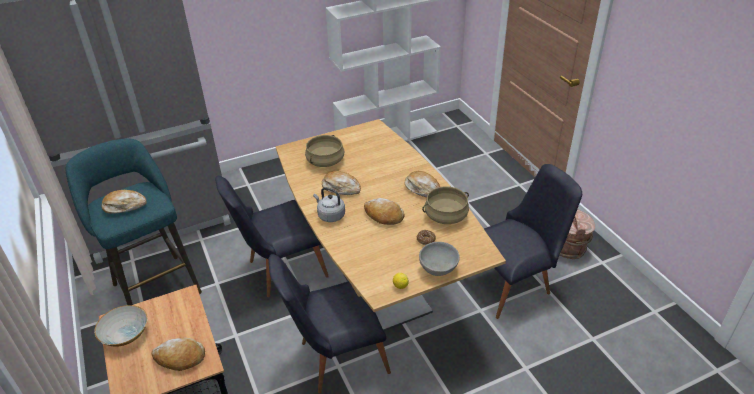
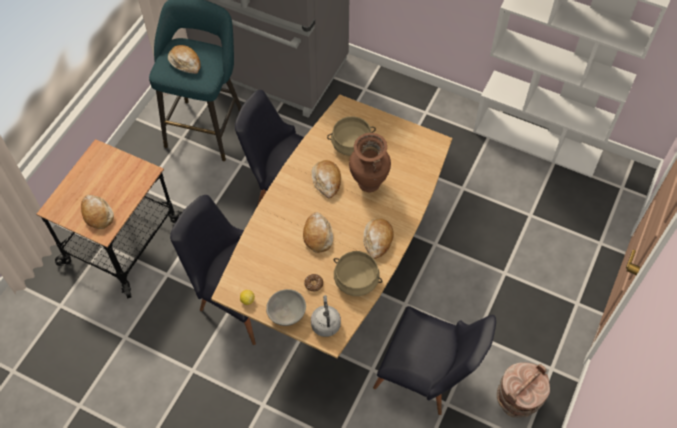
camera: 50 degrees right, 20 degrees up
(125, 335) = (91, 168): bowl -> none
(330, 215) = (286, 198): grey kettle -> grey kettle (325, 323)
(369, 170) = (368, 184): none -> brown vase

